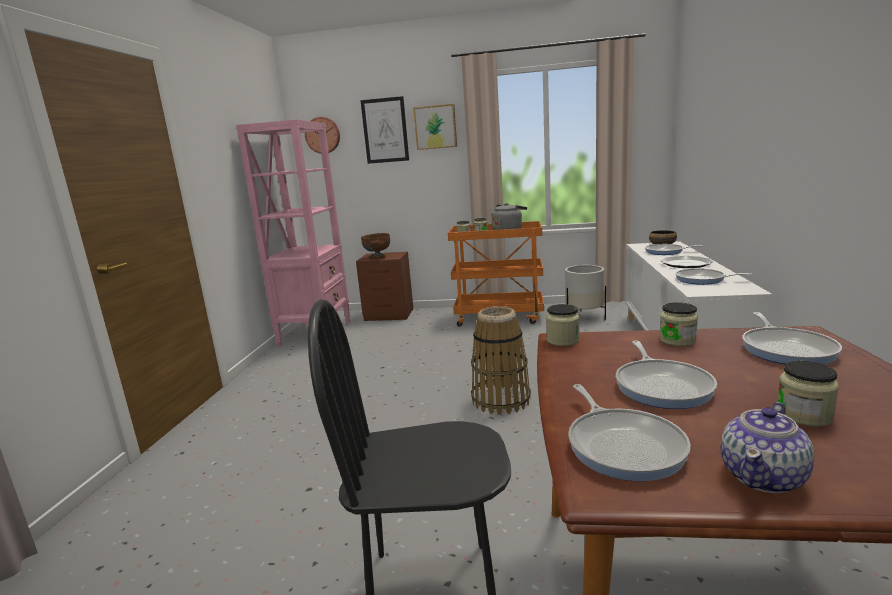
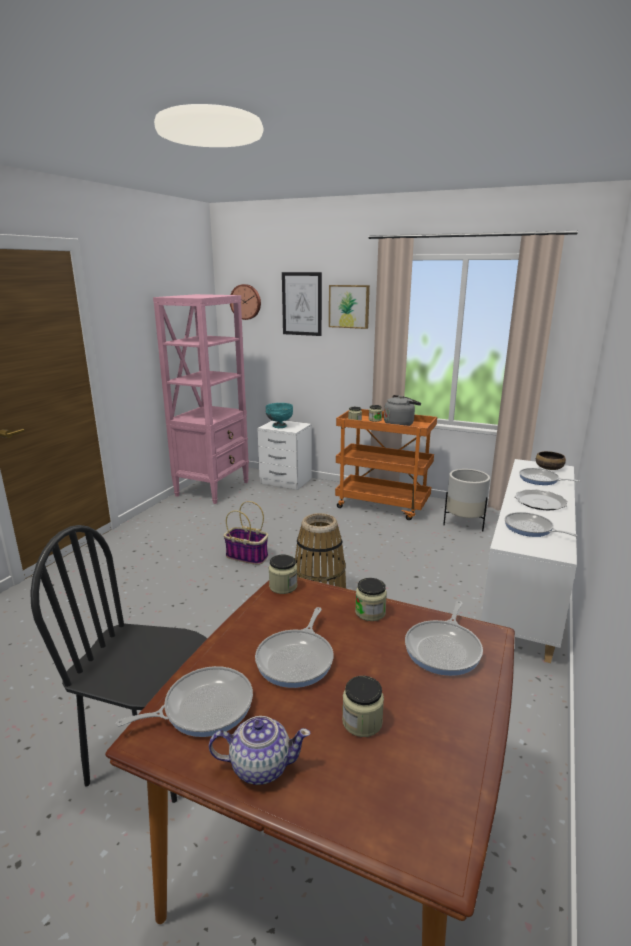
camera: 15 degrees right, 5 degrees up
(377, 257) = (279, 426): brown bowl -> turquoise bowl
(390, 315) = (286, 481): brown nightstand -> white nightstand
(398, 380) = (248, 556): none -> basket
(623, 446) = (203, 707): frying pan -> frying pan turned 120 degrees counterclockwise
(764, 477) = (260, 766): teapot -> teapot turned 150 degrees counterclockwise

